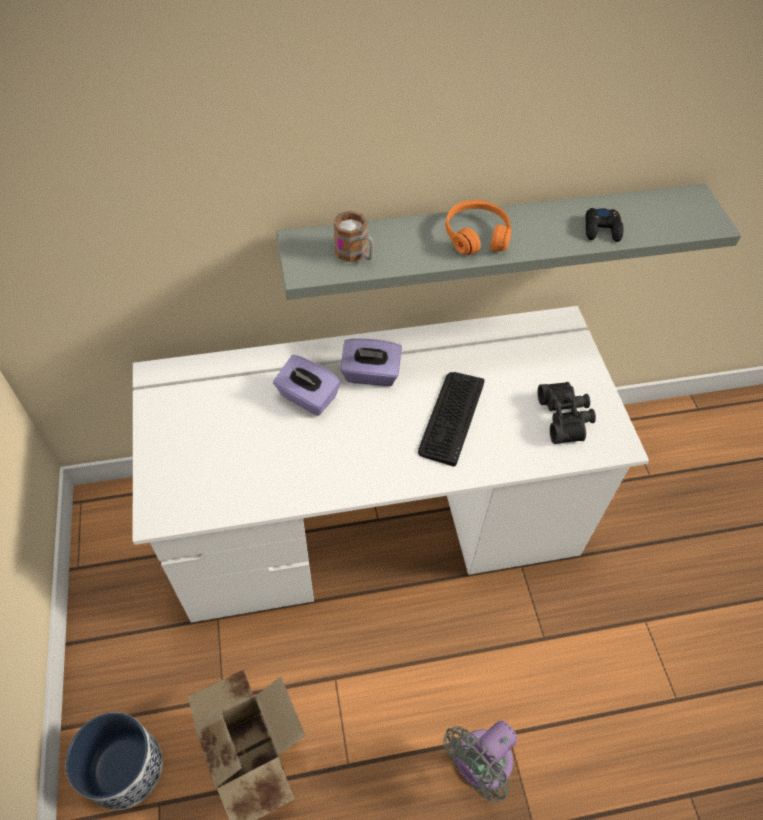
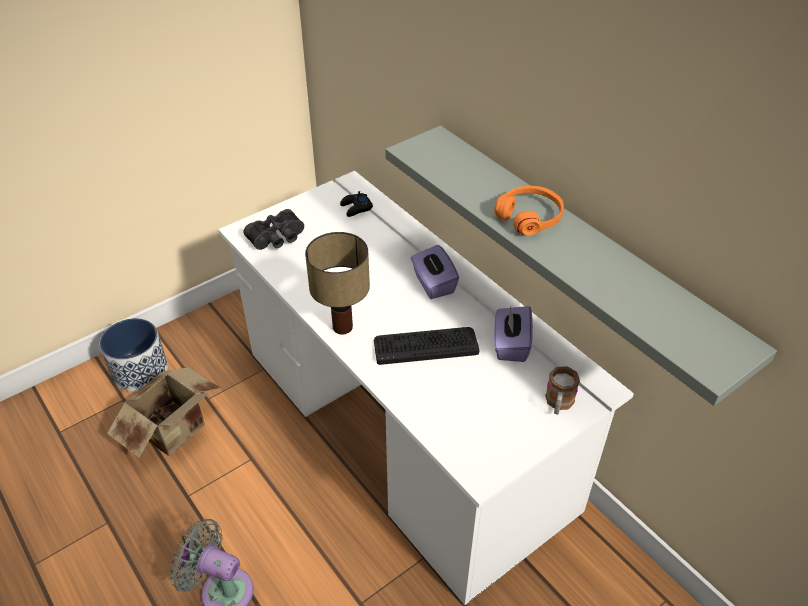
camera: 65 degrees right, 10 degrees down
(307, 397) = (385, 259): purple tissue box -> purple tissue box (510, 345)
(356, 254) = (448, 165): mug -> mug (558, 403)
(386, 476) = (341, 327): none -> table lamp
(566, 417) = (483, 423): black binoculars -> black binoculars (277, 238)
(602, 229) = (615, 289): black game controller -> black game controller (356, 208)

